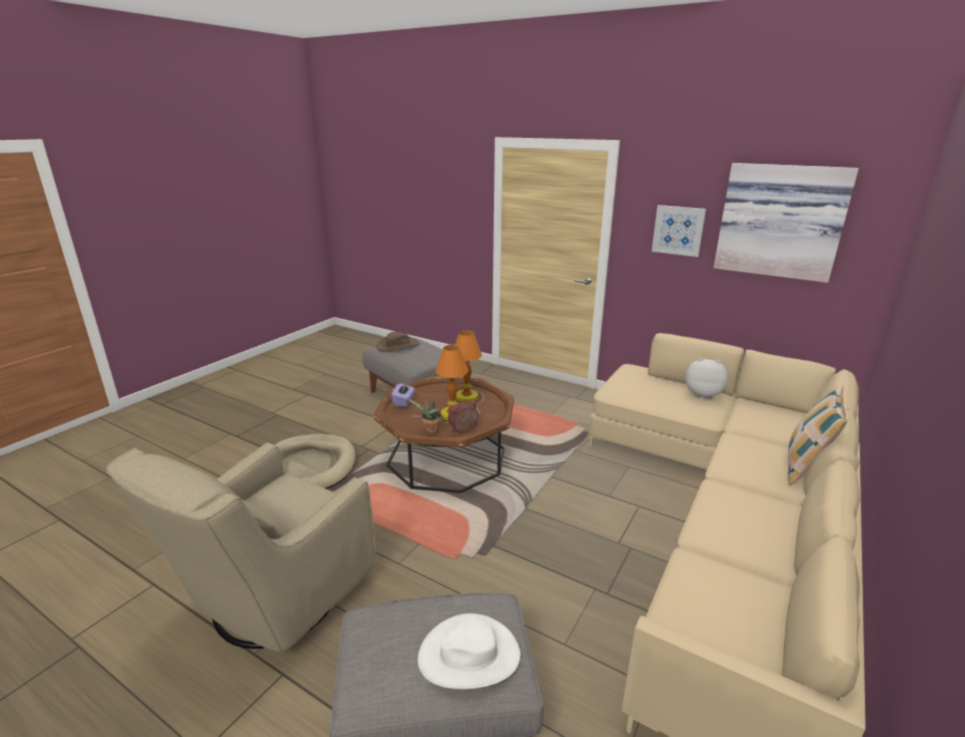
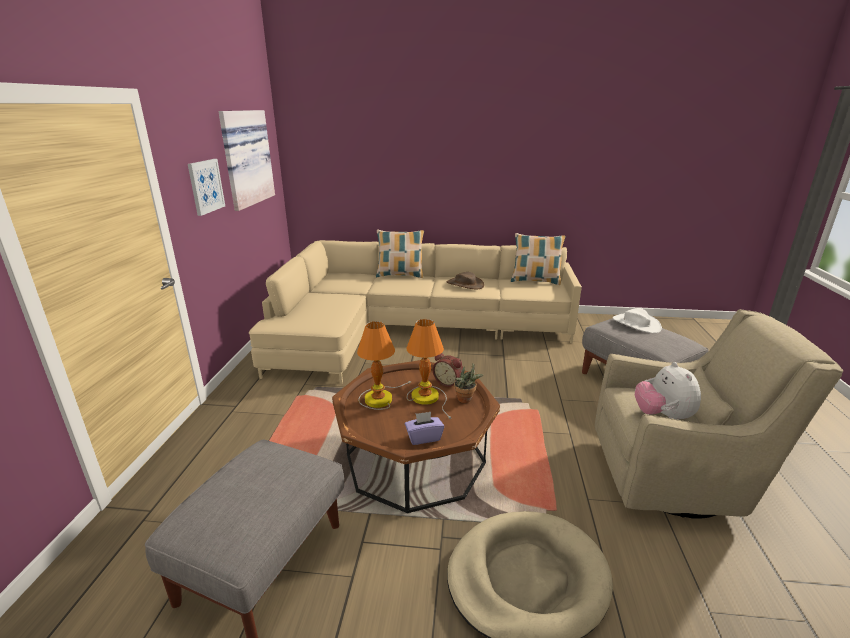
camera: 115 degrees left, 0 degrees up
(398, 346) = (232, 515): brown hat -> brown hat (465, 284)
(702, 394) = (315, 298): plush toy -> plush toy (662, 416)
(772, 636) = (535, 281): none -> pillow

